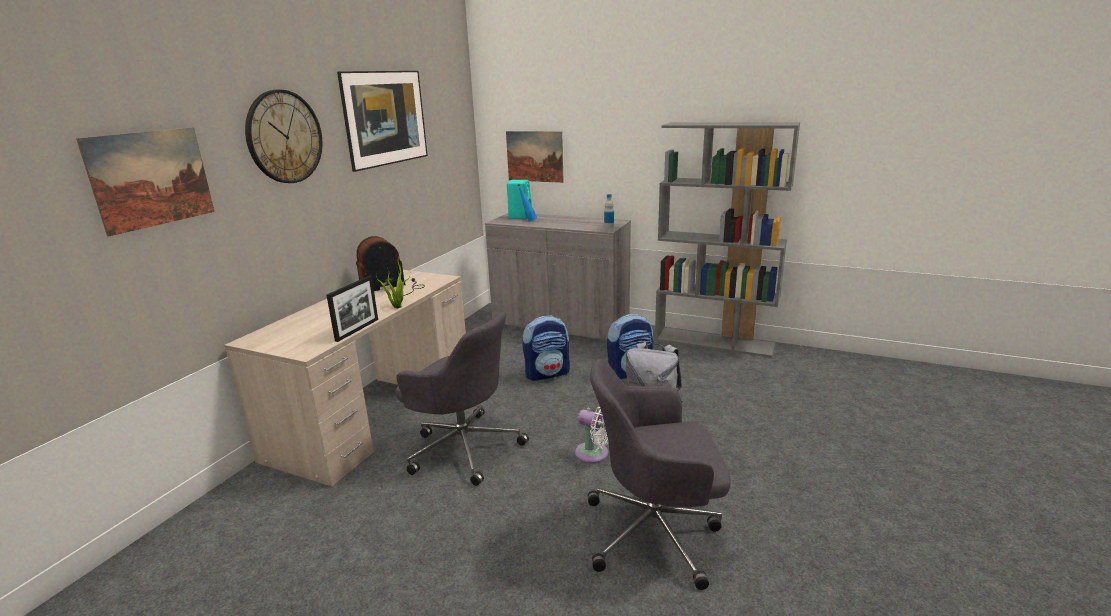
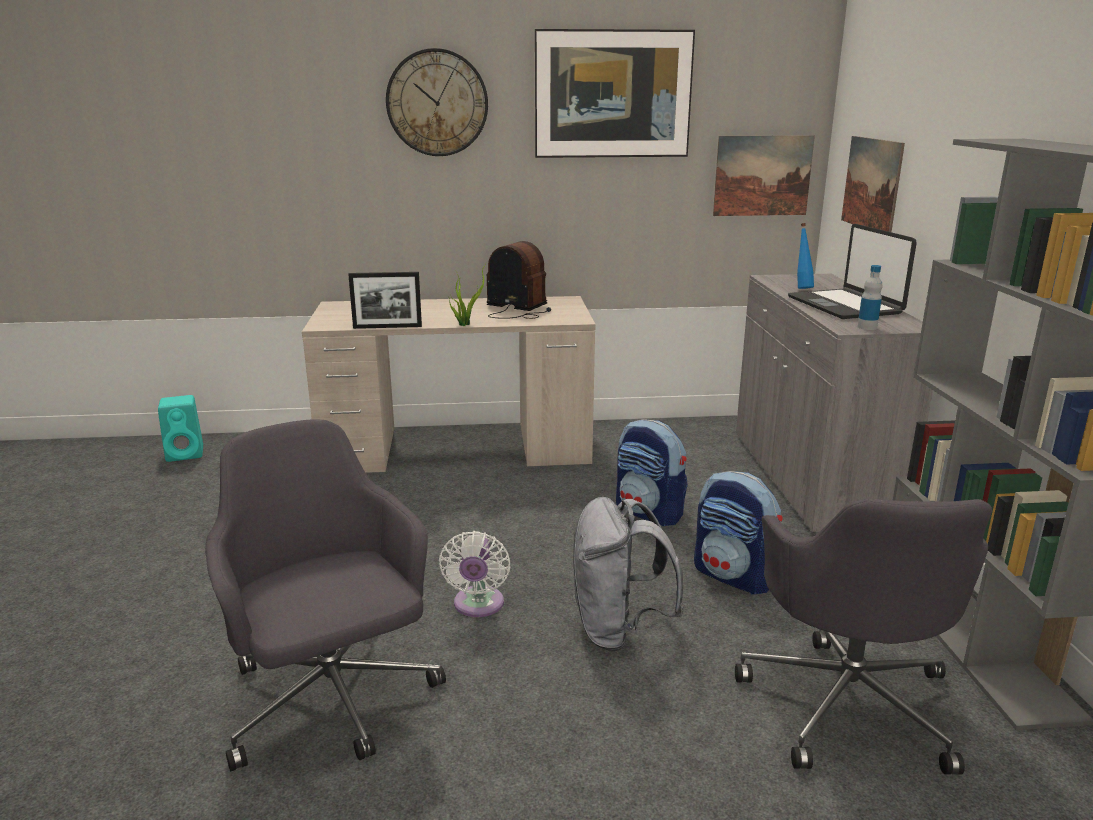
camera: 60 degrees right, 0 degrees up
(151, 178) = (278, 126): picture -> picture (762, 176)
(463, 447) = (428, 514): grey office chair -> grey office chair (848, 701)
(520, 216) = (816, 281): turquoise speaker -> turquoise speaker (186, 453)
(570, 222) = (845, 305): none -> laptop

